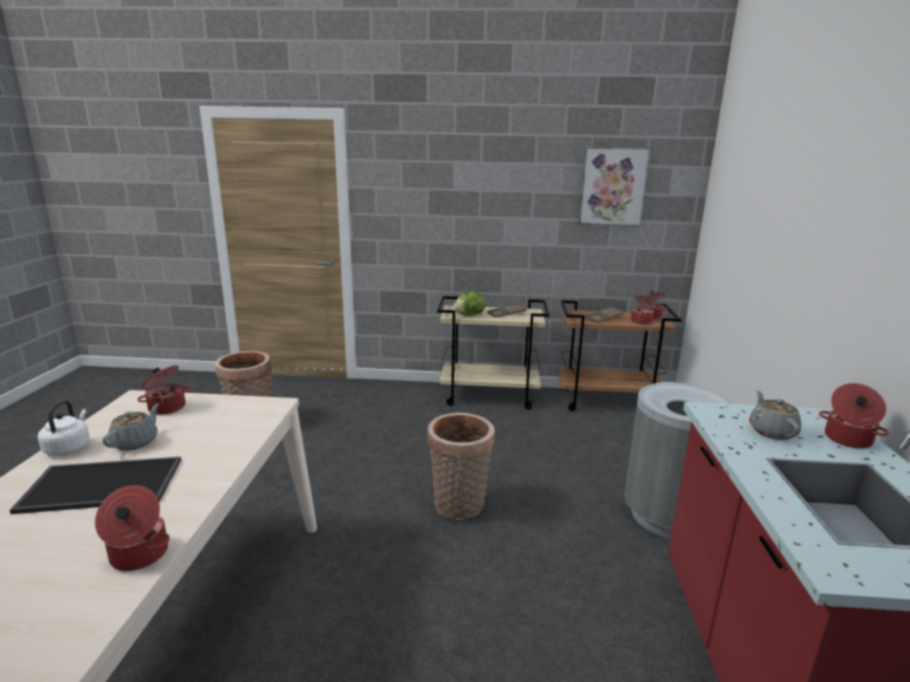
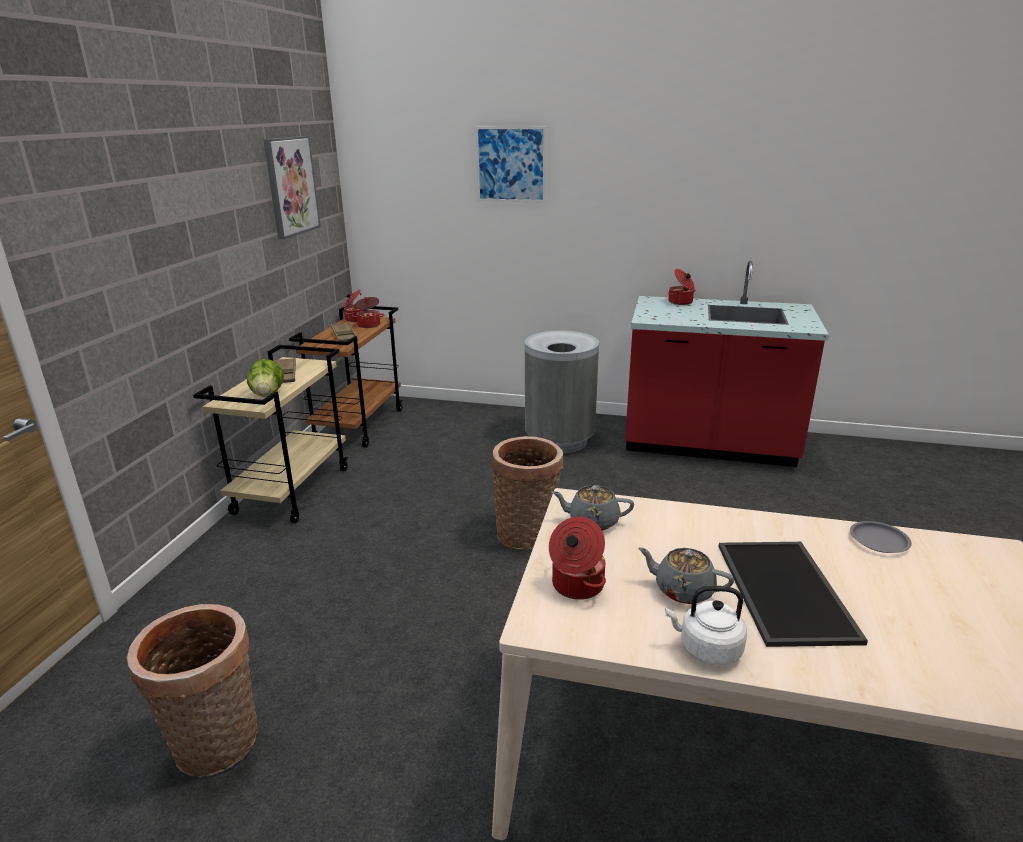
camera: 80 degrees left, 5 degrees up
(138, 555) = (879, 541): cooking pot -> grey plate
(772, 431) = (674, 313): grey teapot -> grey teapot (592, 521)
(789, 191) = (511, 164): none -> picture

